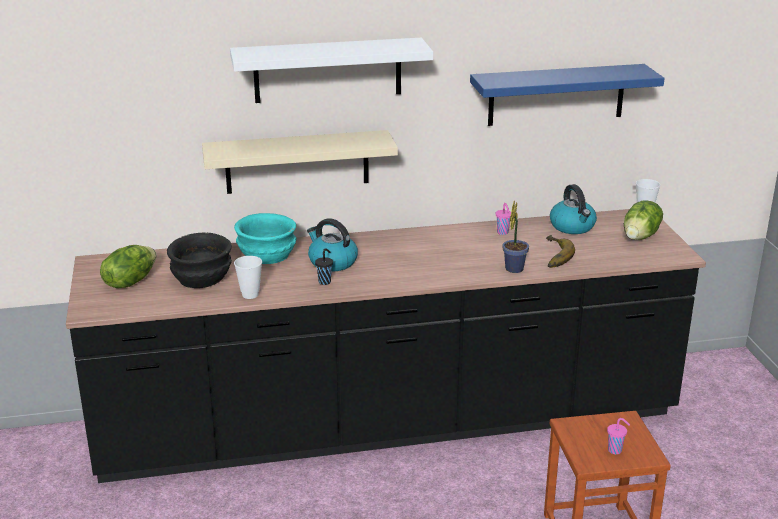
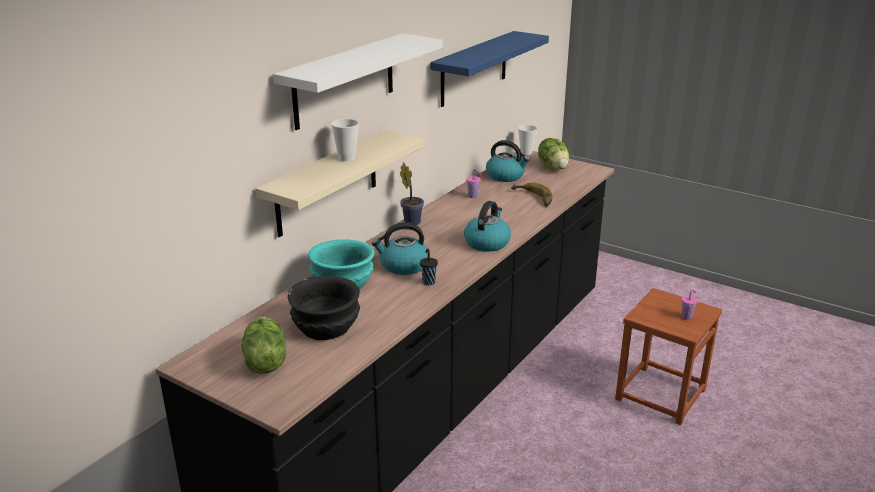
camera: 45 degrees left, 0 degrees up
(250, 295) = (393, 319): cup -> cup (346, 158)
(431, 274) = (487, 242): none -> kettle
(514, 268) = (527, 215): potted plant -> potted plant (411, 221)

